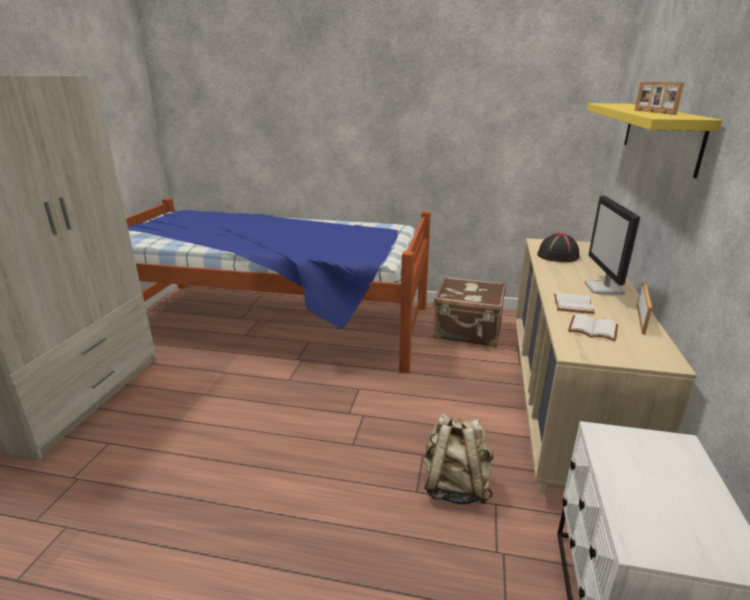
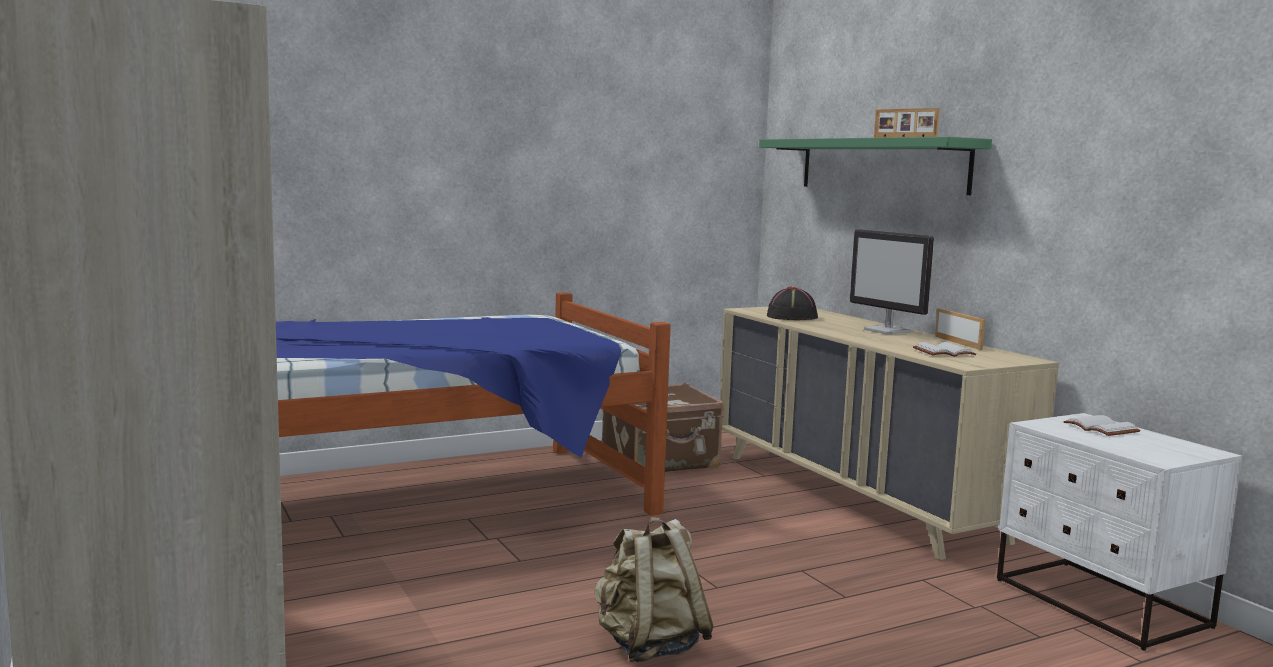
camera: 40 degrees left, 15 degrees down
(454, 486) = (870, 581): beige backpack -> beige backpack (649, 646)
(571, 304) = (890, 342): white book -> white book (1099, 428)
(659, 134) = (881, 165): yellow shelf -> green shelf

